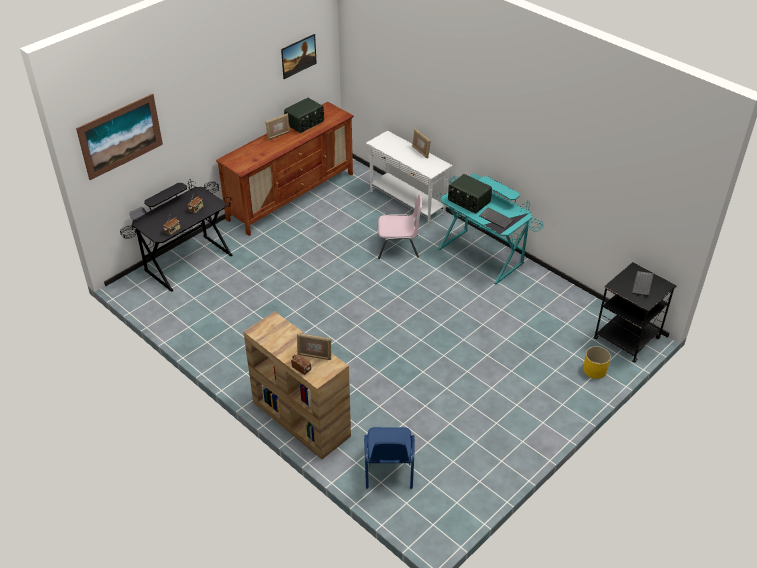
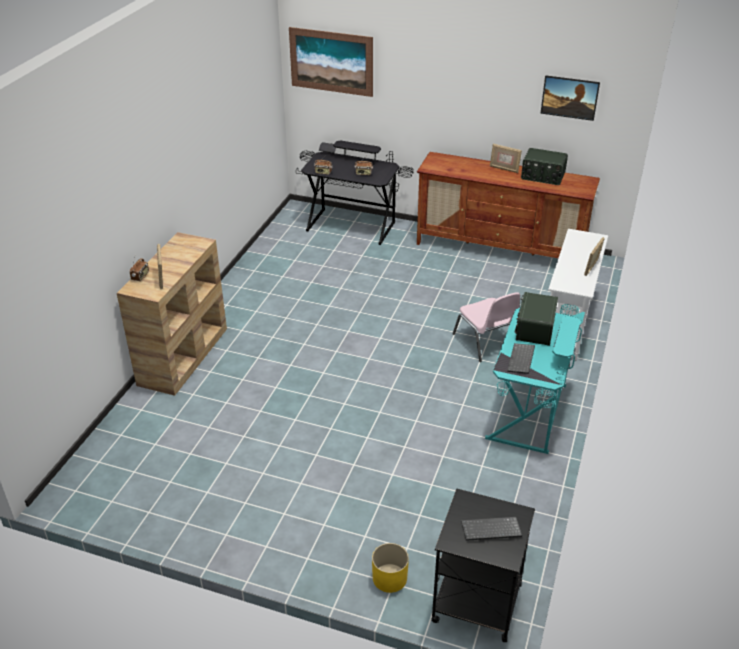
camera: 65 degrees right, 5 degrees down
(388, 468) = (141, 435): blue chair -> none

